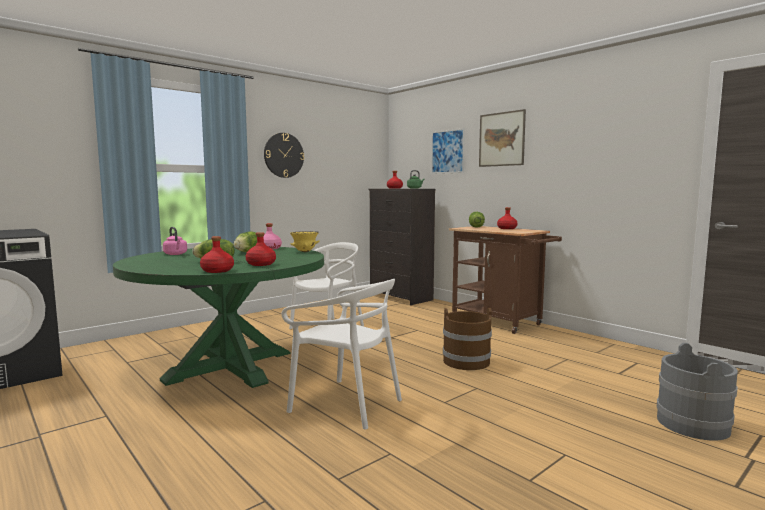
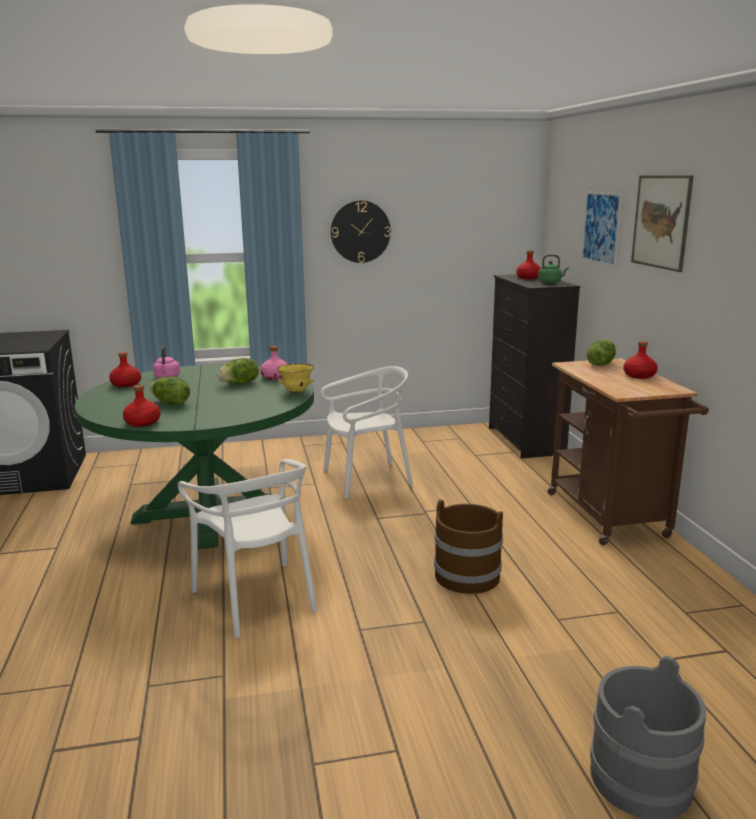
camera: 30 degrees right, 10 degrees up
(261, 264) = (203, 415): red bottle -> red bottle (126, 384)

